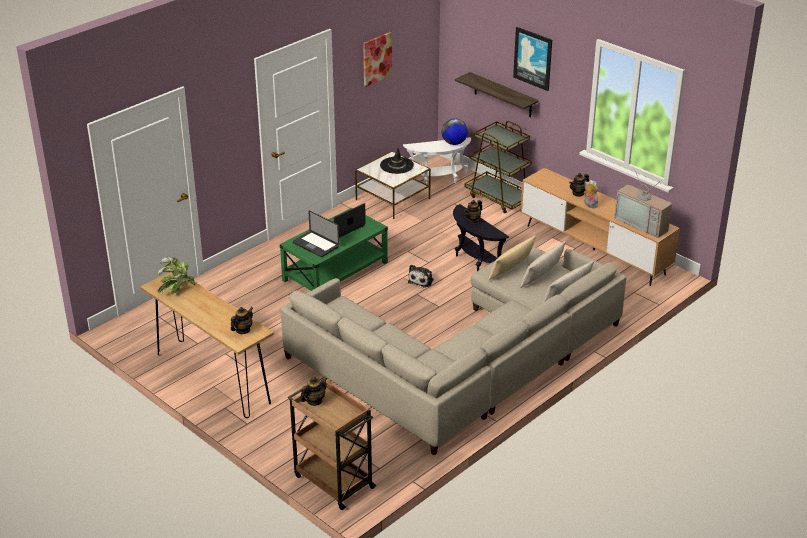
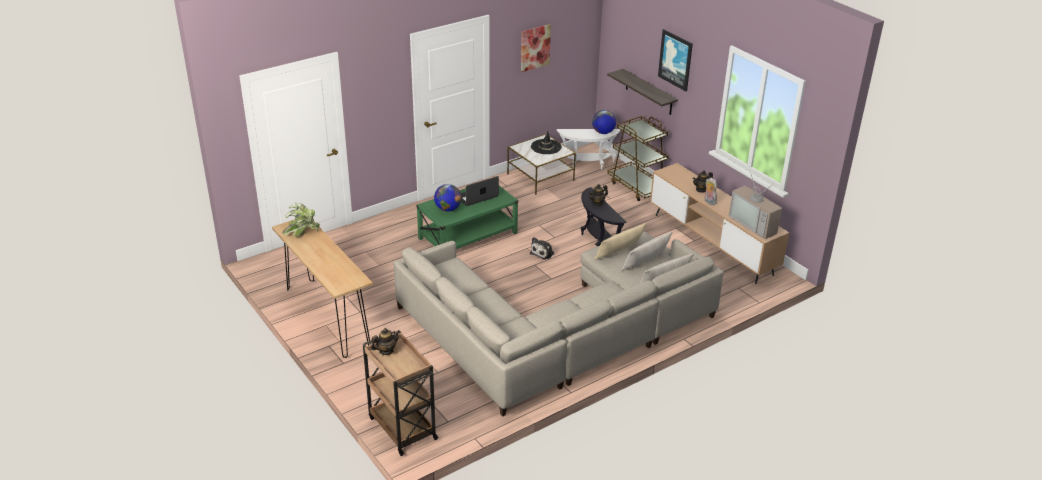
camera: 10 degrees right, 0 degrees up
(242, 330) = (345, 277): teapot -> none
(315, 245) = (448, 209): laptop -> globe

